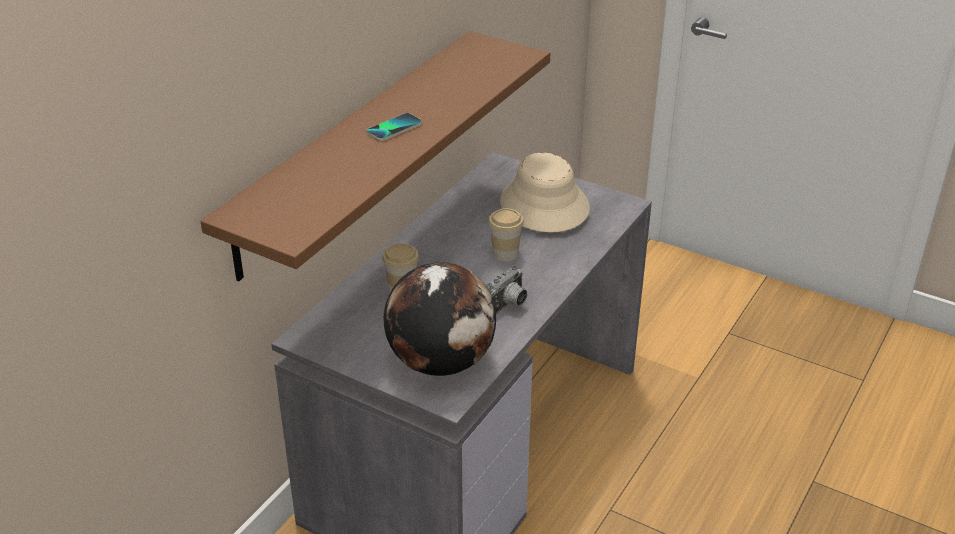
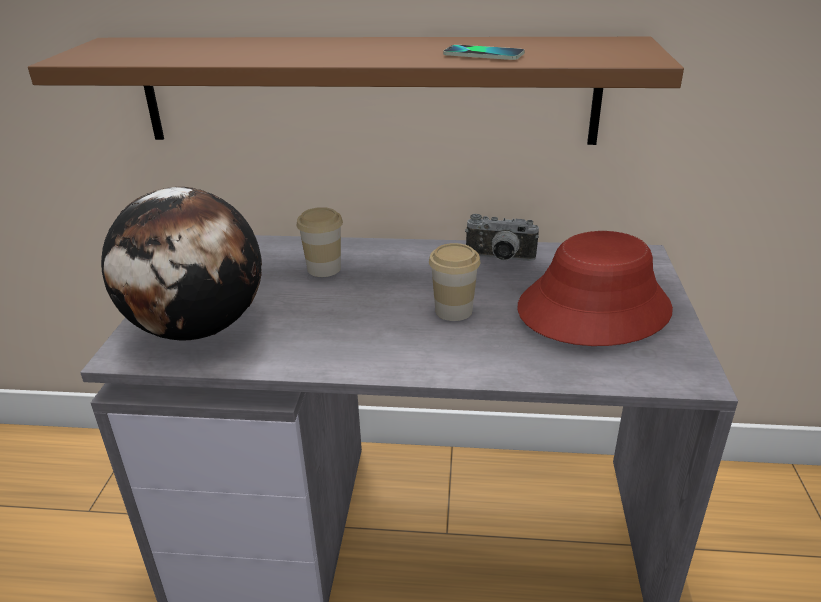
camera: 65 degrees right, 5 degrees down
(394, 128) = (346, 50): phone -> phone (483, 54)
(507, 307) = (339, 343): camera -> camera (499, 259)
(543, 205) = (593, 309): beige hat -> red hat

